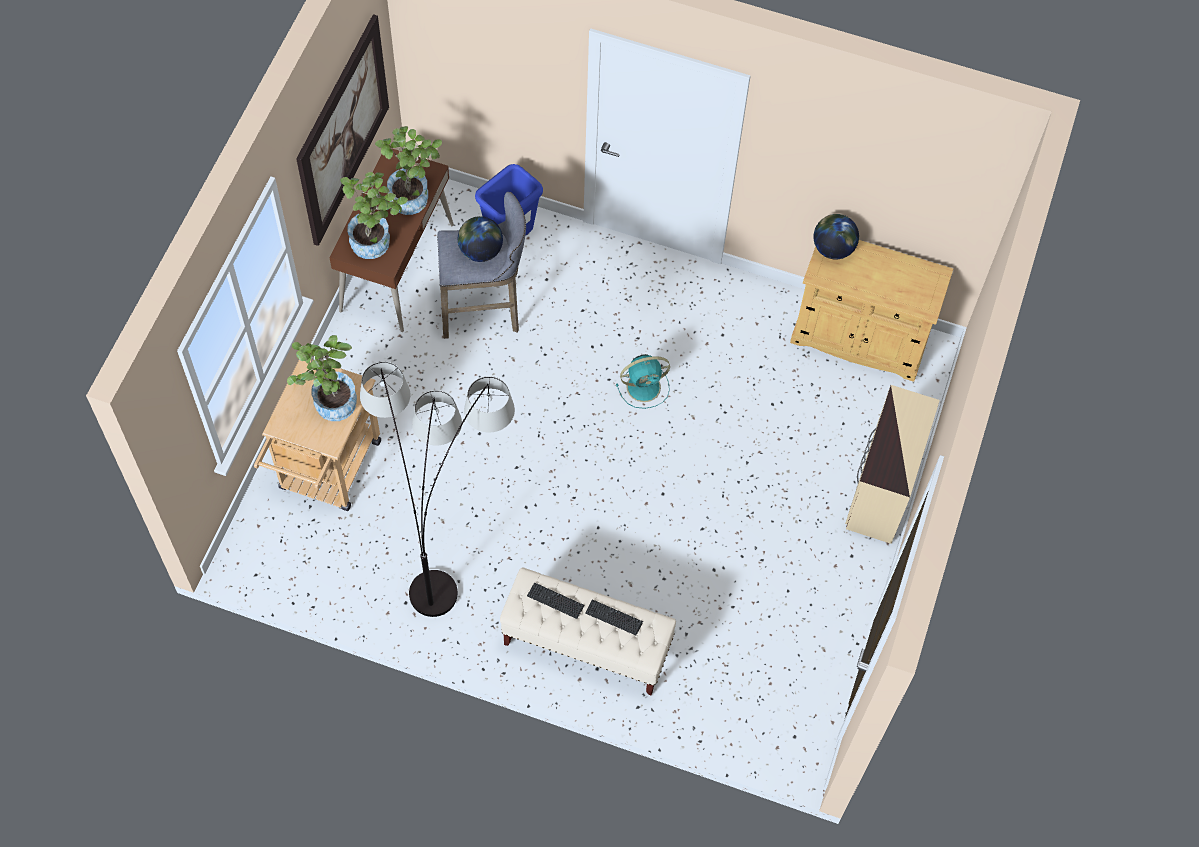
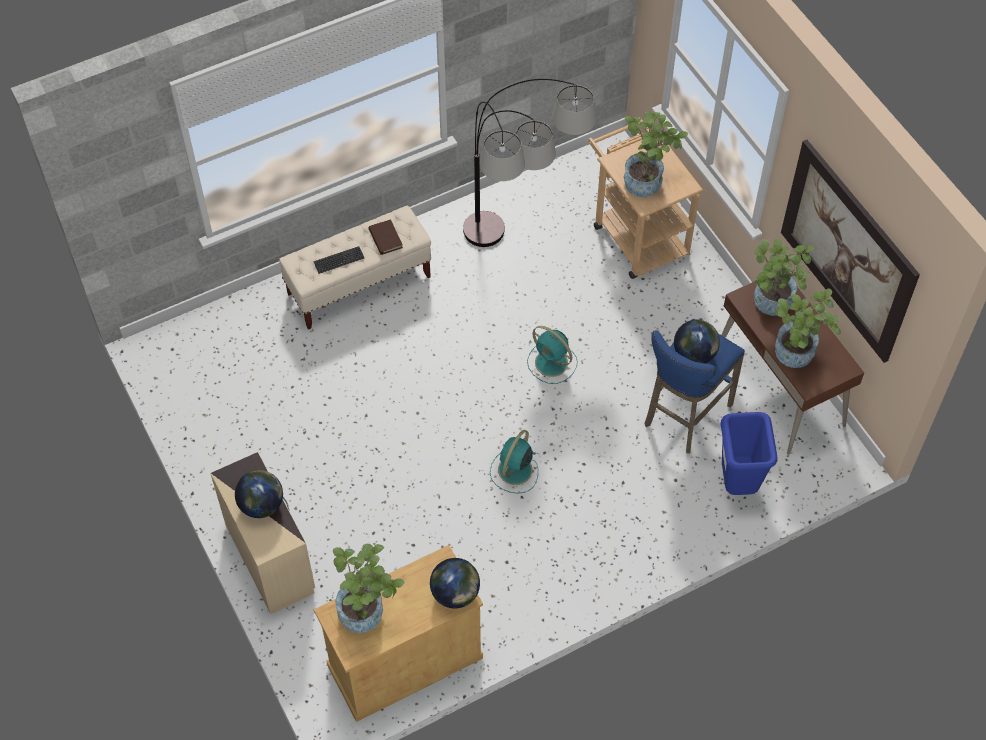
camera: 135 degrees right, 5 degrees down
(484, 310) = (684, 417): grey stool -> blue stool
(522, 435) = (552, 363): none -> turquoise fan
(555, 601) = (385, 238): keyboard -> brown book
(895, 438) = (262, 505): none -> globe
(902, 288) = (367, 612): none -> potted plant

